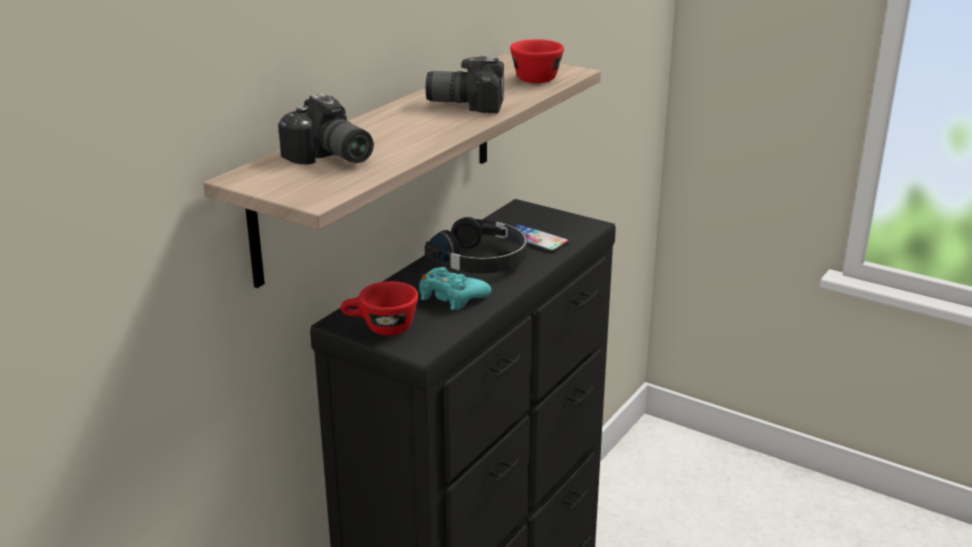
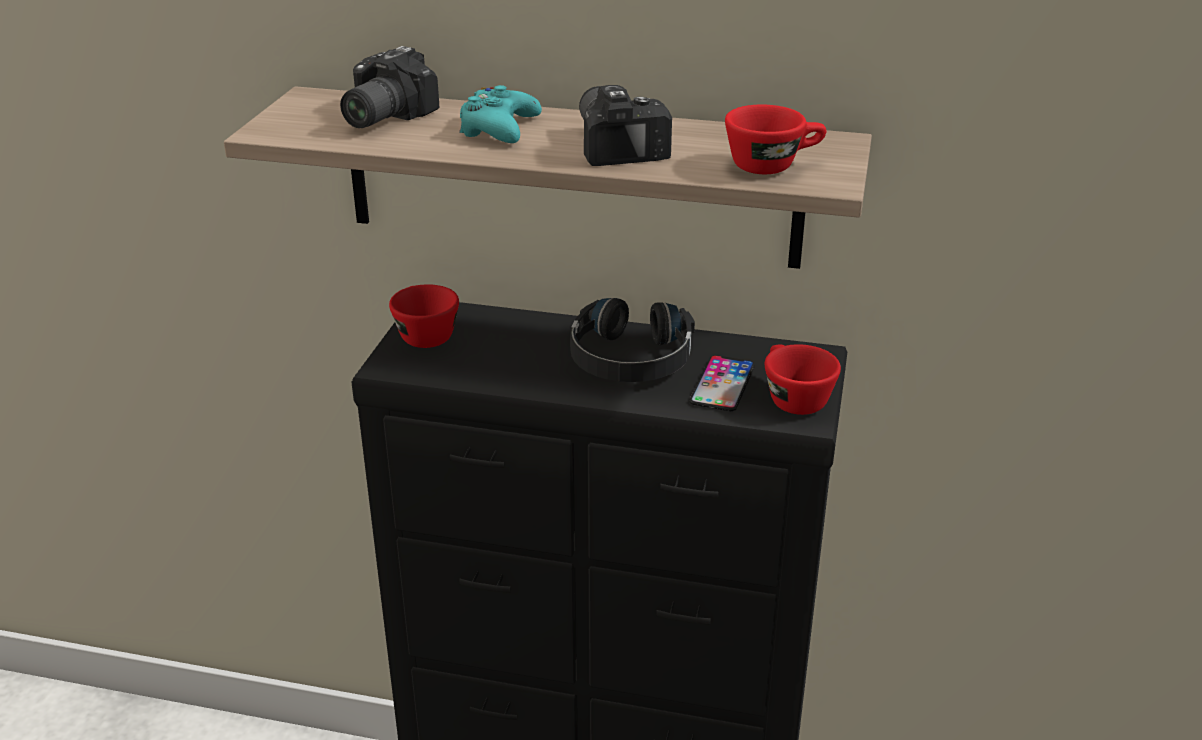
camera: 70 degrees right, 5 degrees up
(451, 297) = (519, 359): turquoise game controller -> turquoise game controller (499, 129)
(565, 224) = (792, 398): none -> red cup

